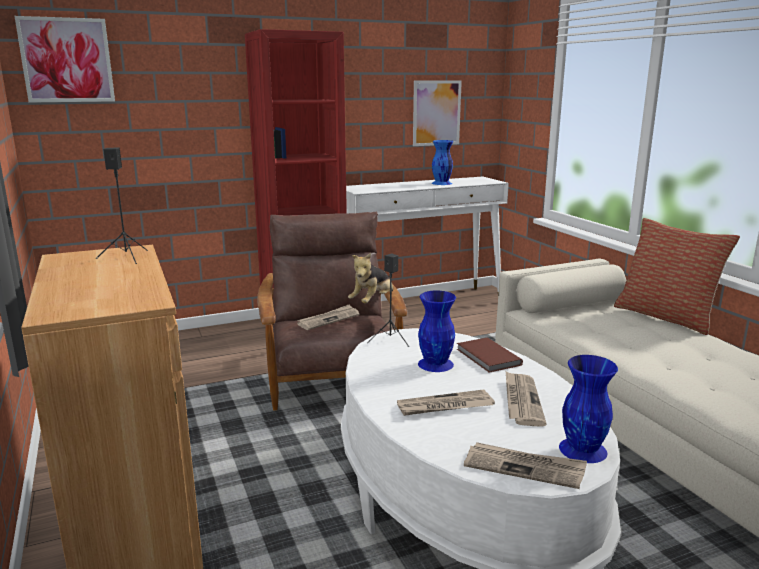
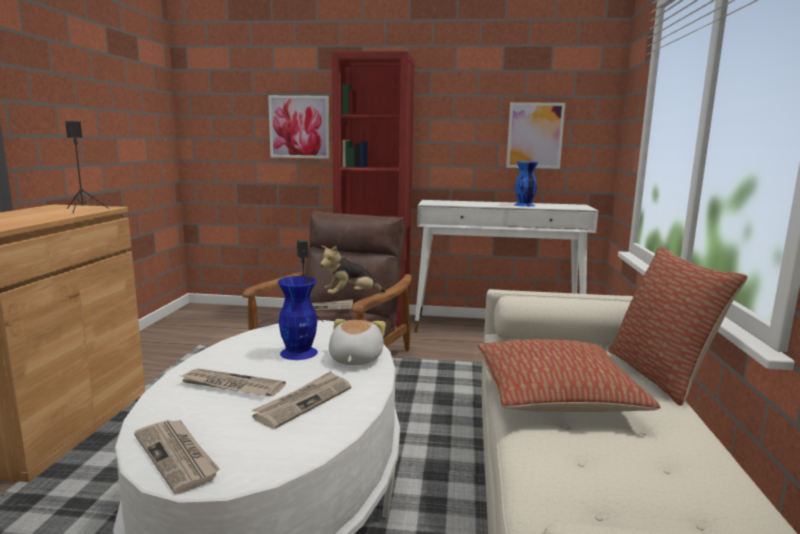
camera: 30 degrees right, 5 degrees down
(67, 60) = (213, 84): picture -> picture (299, 127)
(487, 357) = (354, 359): brown book -> plush toy
(583, 449) = (262, 462): blue vase -> none
(638, 349) = (555, 397): none -> pillow

